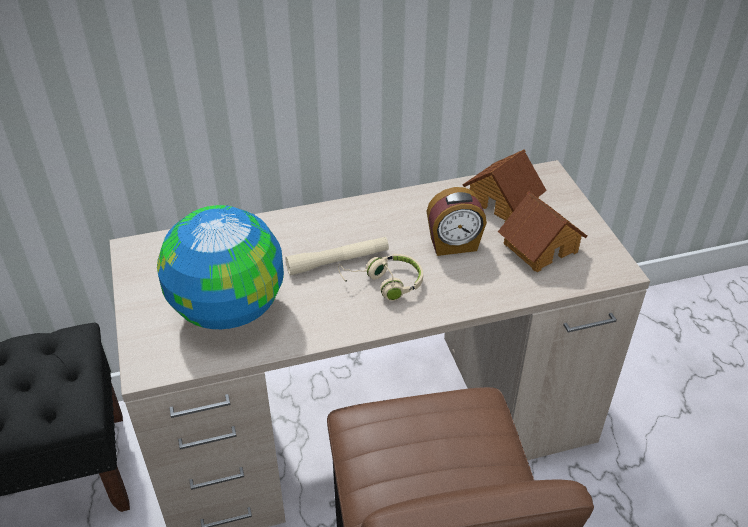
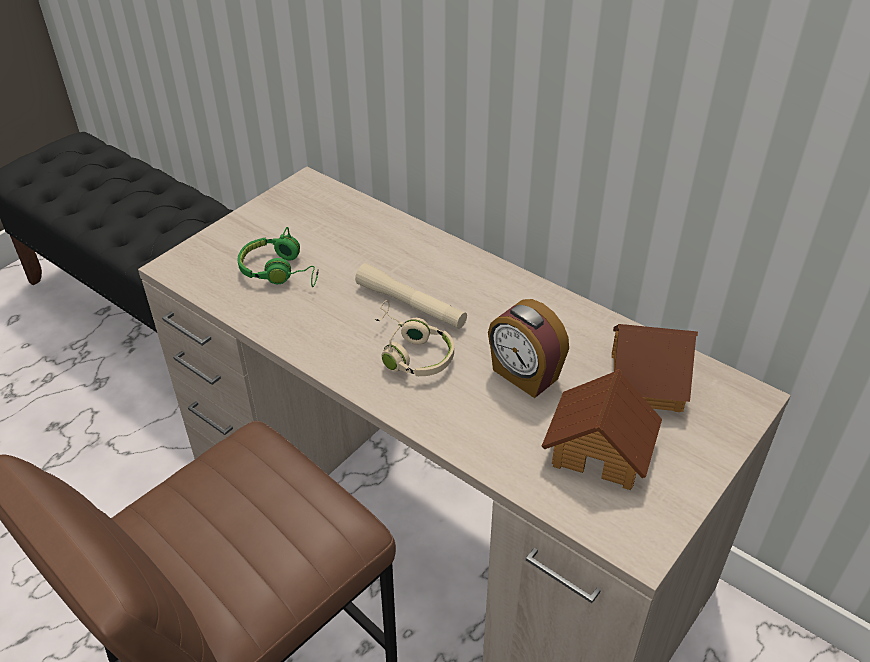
camera: 55 degrees right, 0 degrees up
(227, 309) = (281, 271): globe -> green headphones

